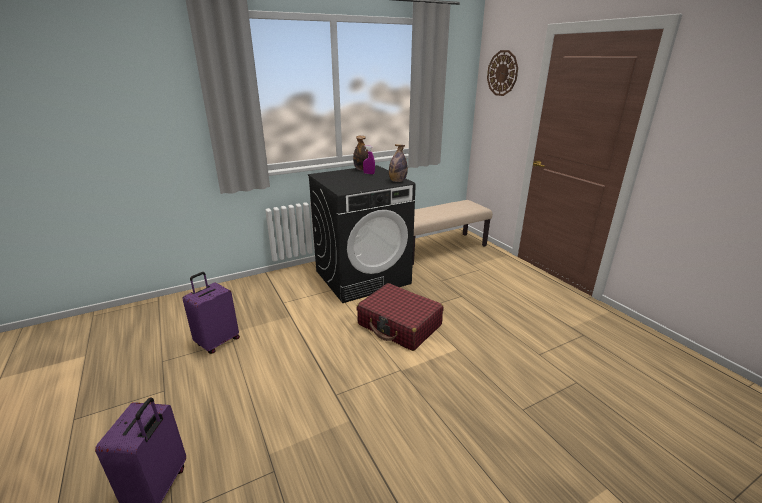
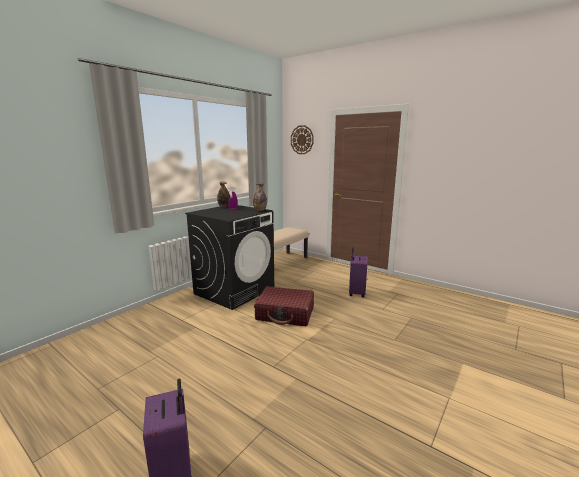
camera: 25 degrees left, 10 degrees down
(217, 342) = (143, 360): purple suitcase -> purple suitcase (356, 293)

